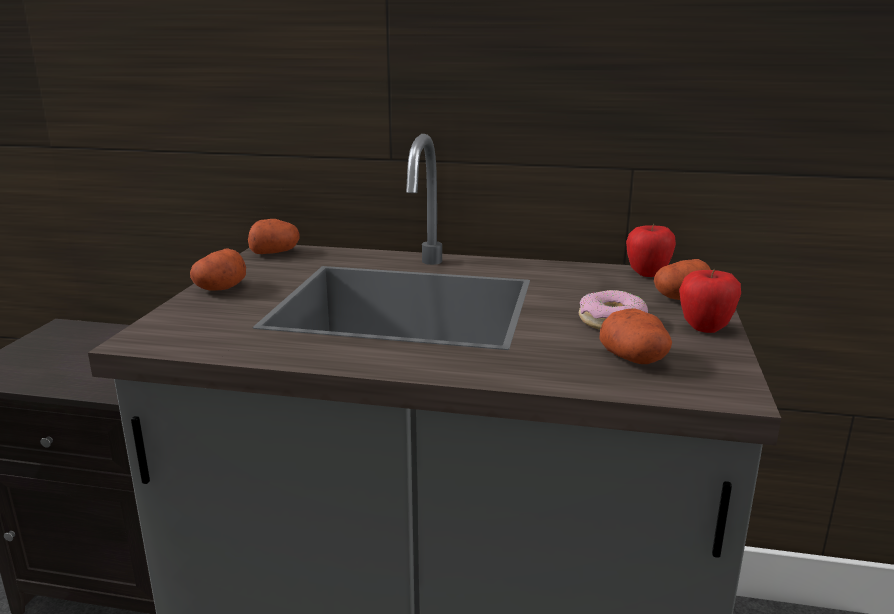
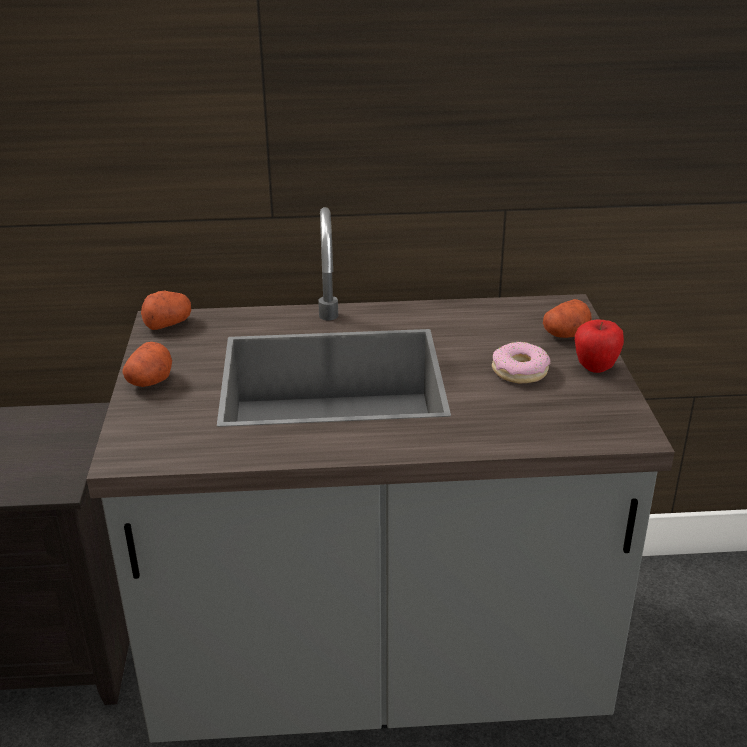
camera: 15 degrees left, 10 degrees up
(635, 359) = (554, 410): potato -> none
(647, 274) = (528, 307): apple -> none

